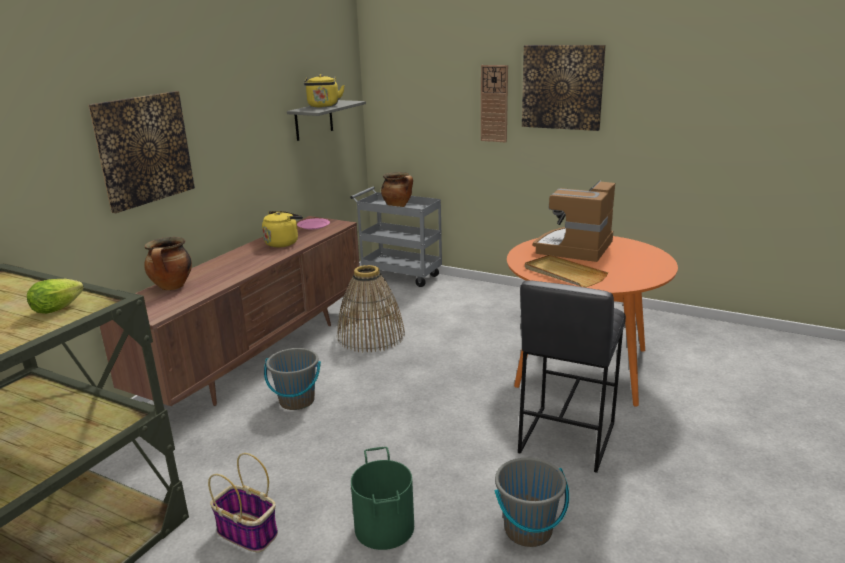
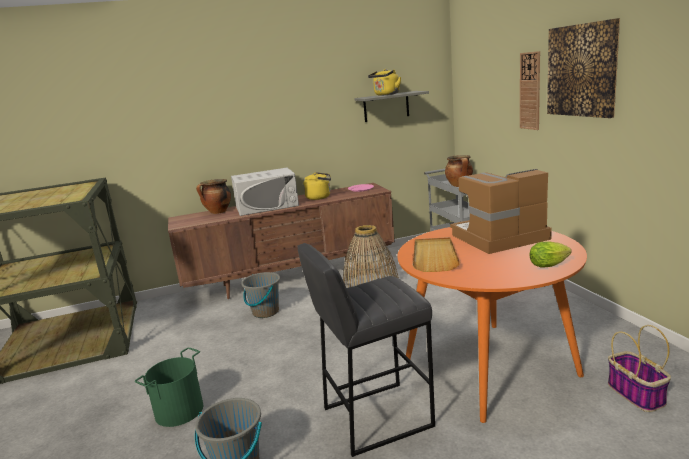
camera: 45 degrees right, 5 degrees down
(60, 308) = (59, 200): lettuce -> lettuce (550, 265)
(144, 149) = (214, 119): picture -> none
(234, 266) = (267, 206): none -> white microwave
(248, 533) = (131, 376): basket -> basket (637, 394)

